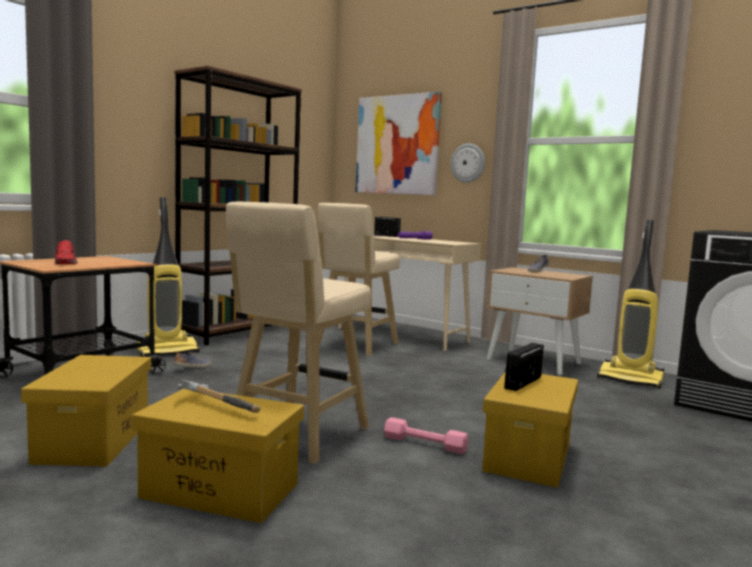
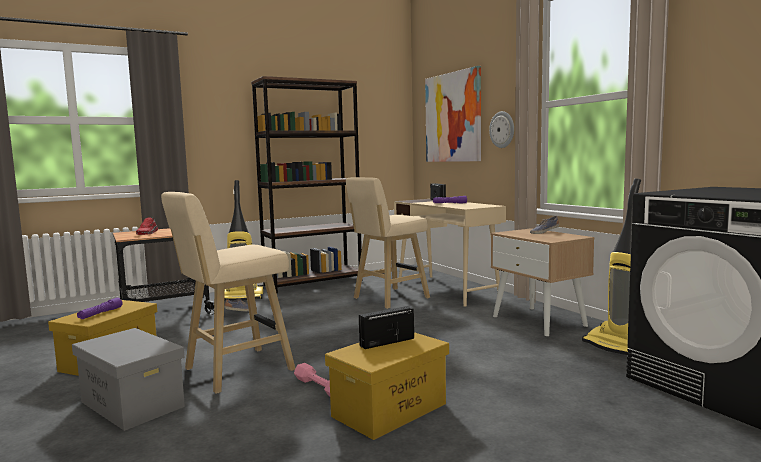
camera: 25 degrees right, 0 degrees up
(92, 373) = (100, 313): none -> purple flashlight
(219, 405) = (130, 342): hammer -> none
(222, 490) = (133, 404): yellow storage box -> grey storage box

